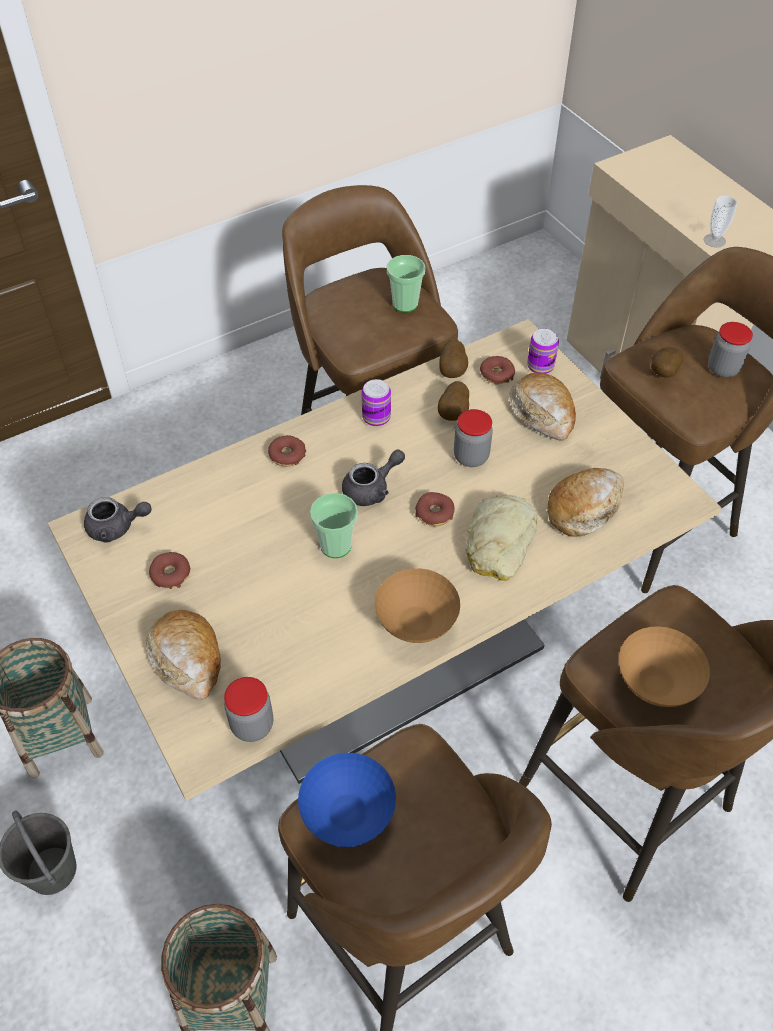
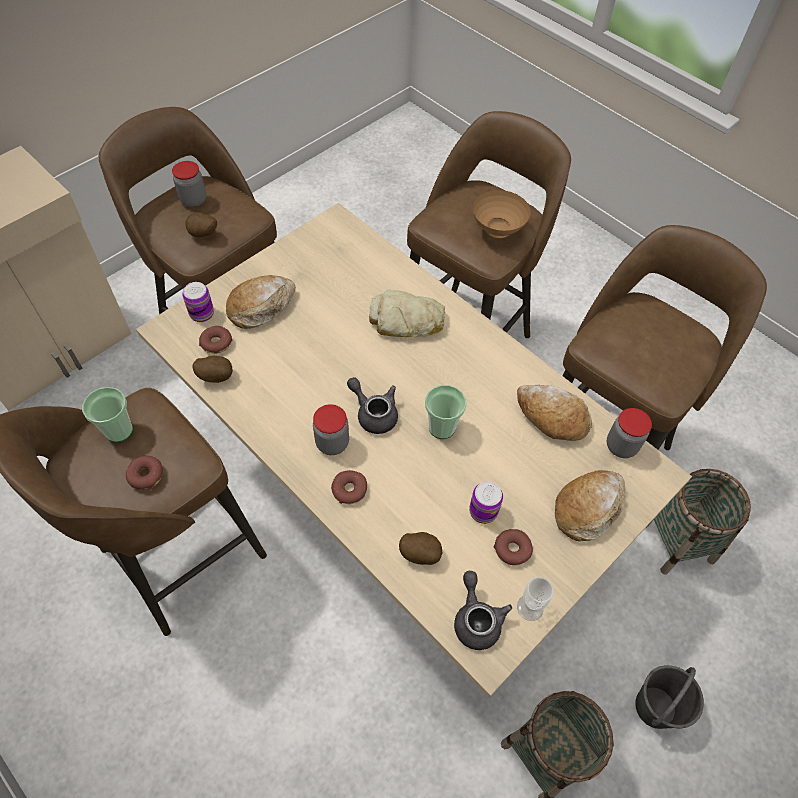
camera: 105 degrees left, 5 degrees up
(349, 817) = (658, 372): blue bowl -> none
(376, 417) = (286, 426): can -> can (483, 511)
(416, 626) = (499, 360): brown bowl -> none
(434, 513) = (388, 365): donut -> donut (146, 475)
(454, 413) = (271, 368): potato -> potato (420, 553)
(471, 457) = (321, 349): jar -> jar (332, 443)
(584, 508) = (358, 274): bread -> bread (551, 417)
(714, 240) = (46, 190): cup -> cup (530, 607)

